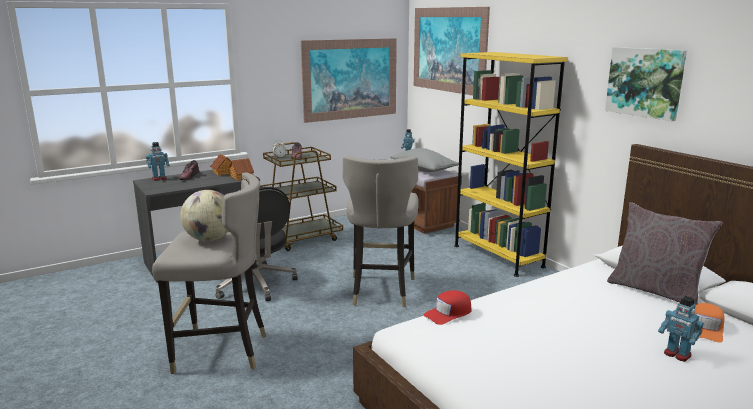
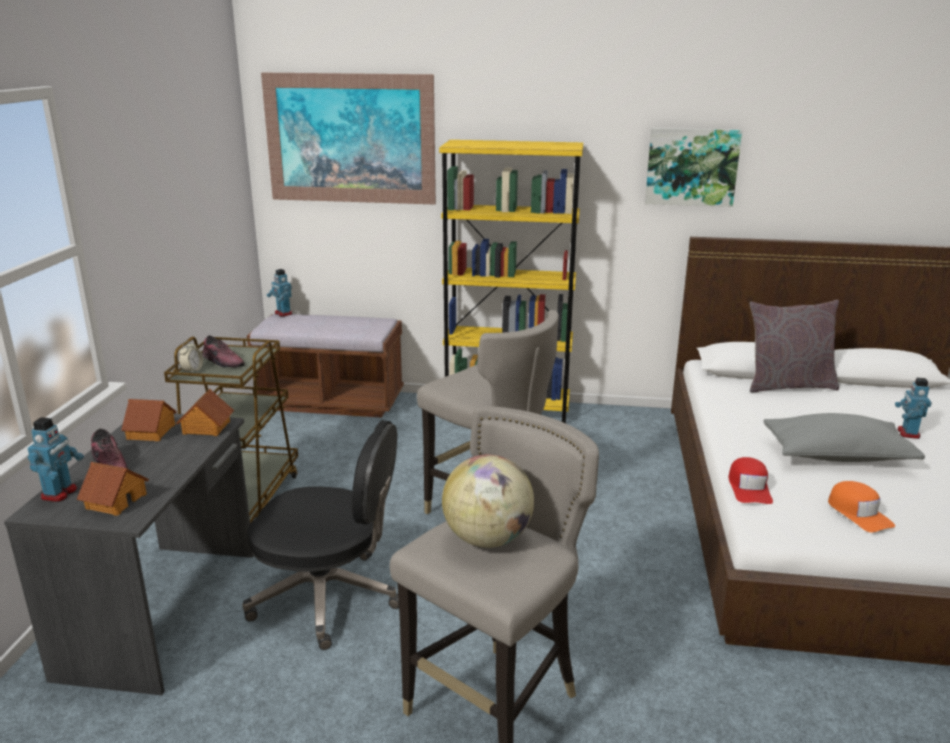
camera: 50 degrees left, 5 degrees up
(164, 185) = (115, 501): none -> toy house
(350, 79) = (204, 204): picture -> none
(423, 170) = (350, 326): grey pillow -> grey pillow (836, 456)
(677, 354) = (907, 433): toy robot -> toy robot turned 105 degrees clockwise
(706, 328) = (871, 402): orange cap -> orange cap (858, 513)

